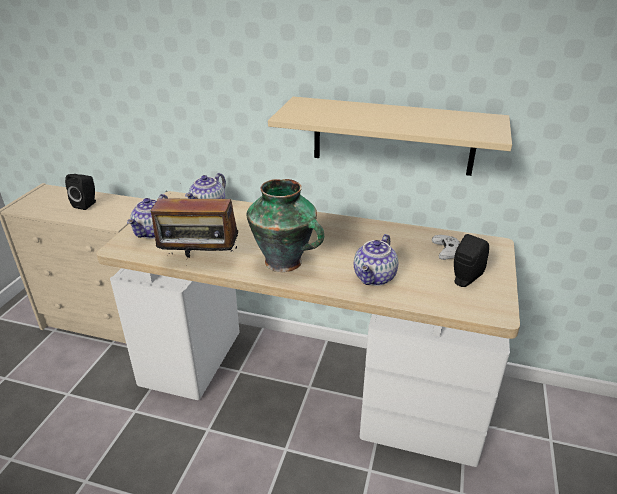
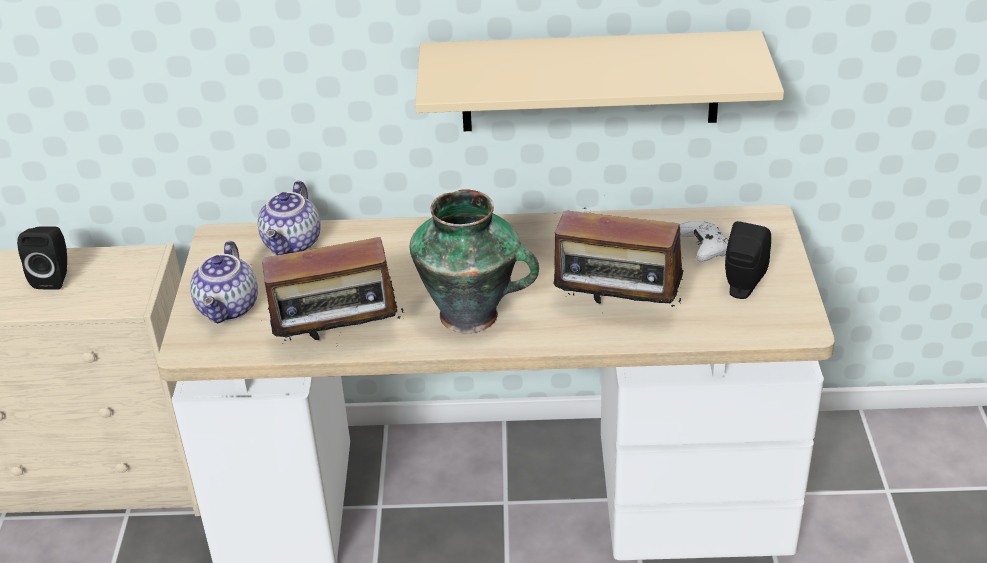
camera: 15 degrees left, 5 degrees up
(375, 278) = (616, 311): teapot -> radio

